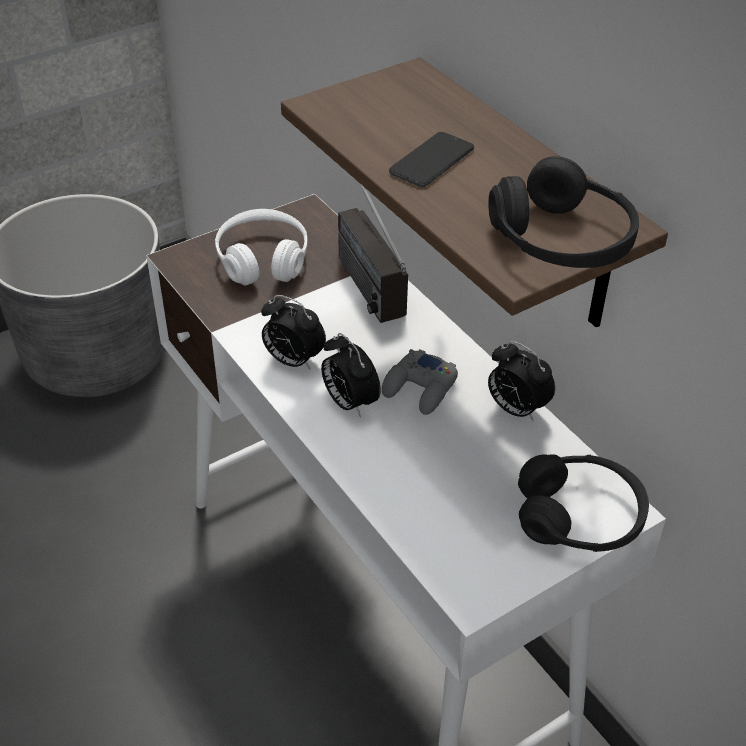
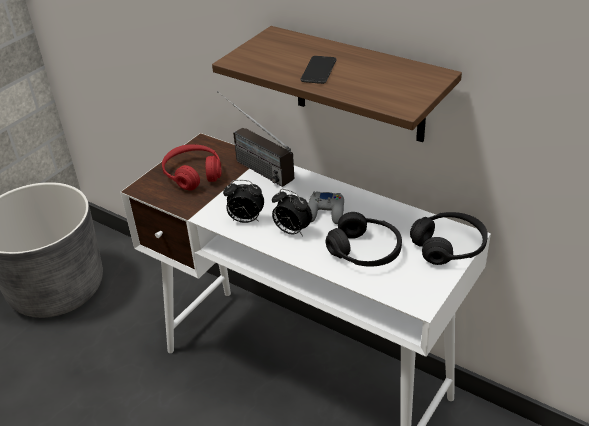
camera: 20 degrees left, 5 degrees down
(263, 260) = (193, 174): white headphones -> red headphones
(515, 409) = (382, 206): alarm clock -> none
(561, 240) = (414, 88): black headphones -> black headphones (365, 251)

